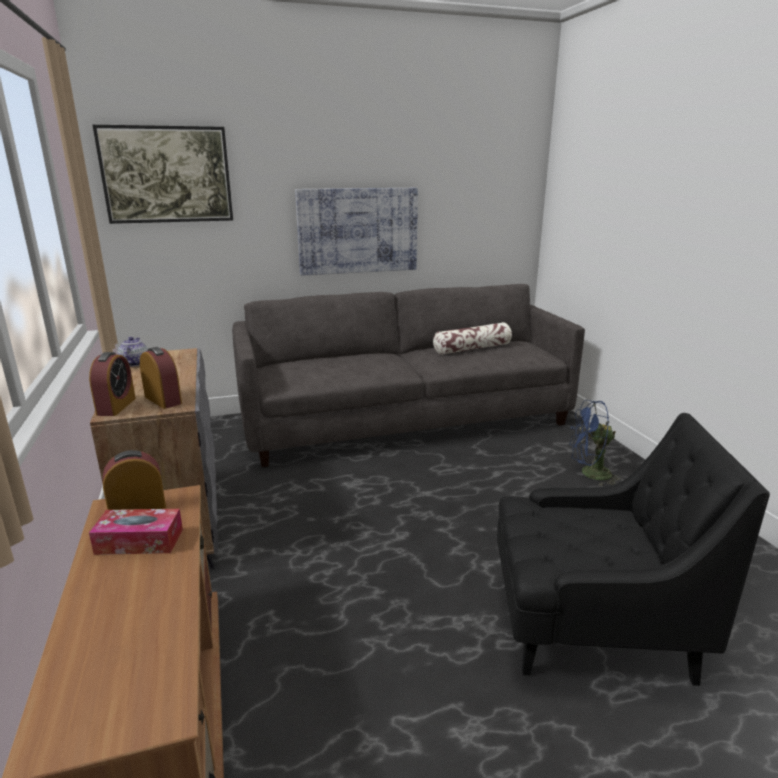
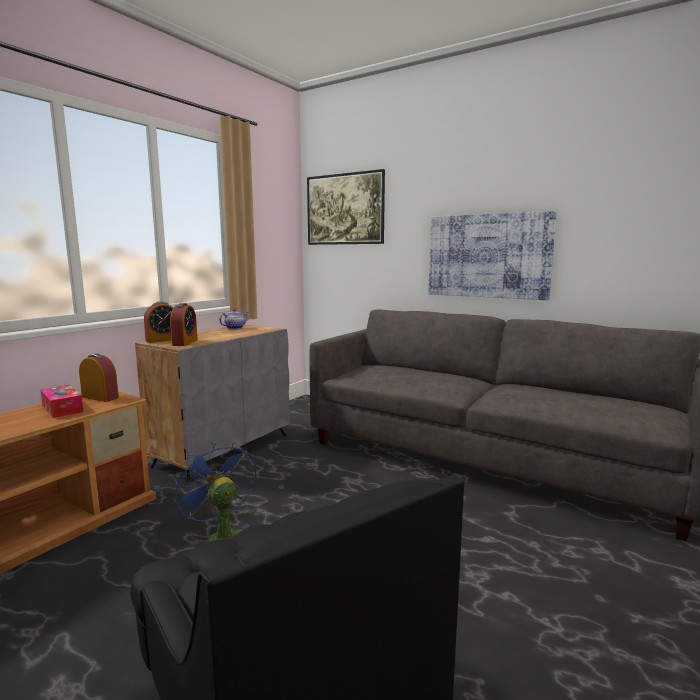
camera: 50 degrees right, 10 degrees down
(472, 348) = (569, 395): pillow -> none
(589, 474) = (613, 606): blue fan -> blue fan (220, 538)

